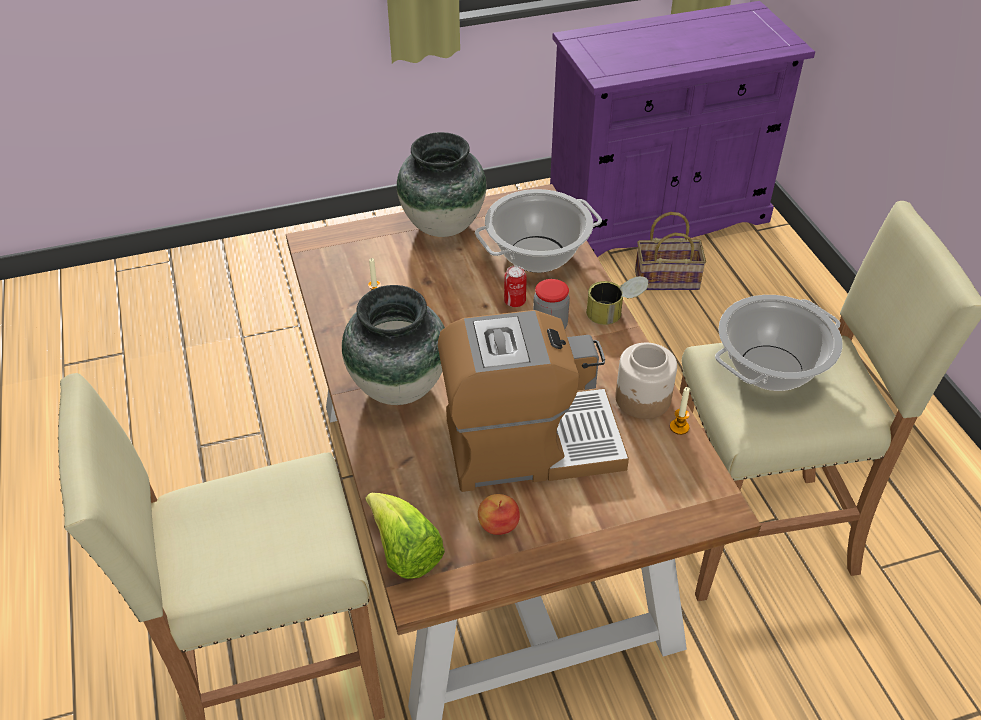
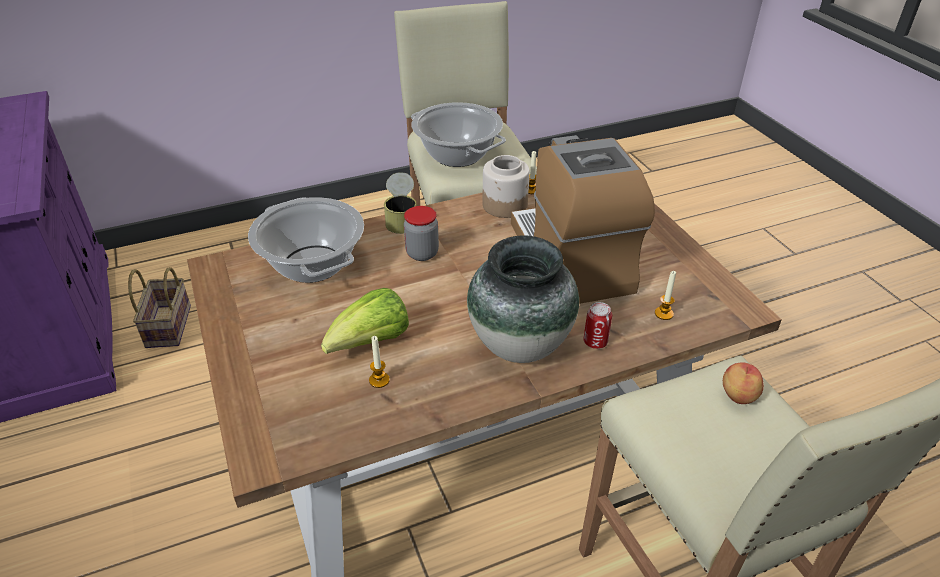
camera: 95 degrees left, 5 degrees down
(404, 552) = (712, 321): lettuce -> lettuce (371, 343)
(424, 510) = (664, 314): none -> candle
(444, 226) = (249, 335): vase -> none
(498, 524) = (660, 272): apple -> apple (737, 395)
(514, 301) = (386, 276): can -> can (595, 342)

